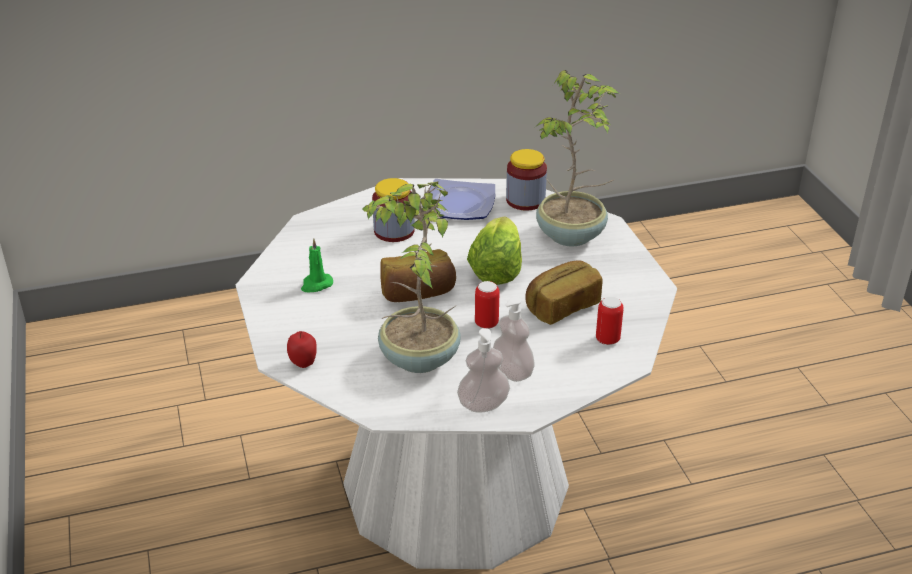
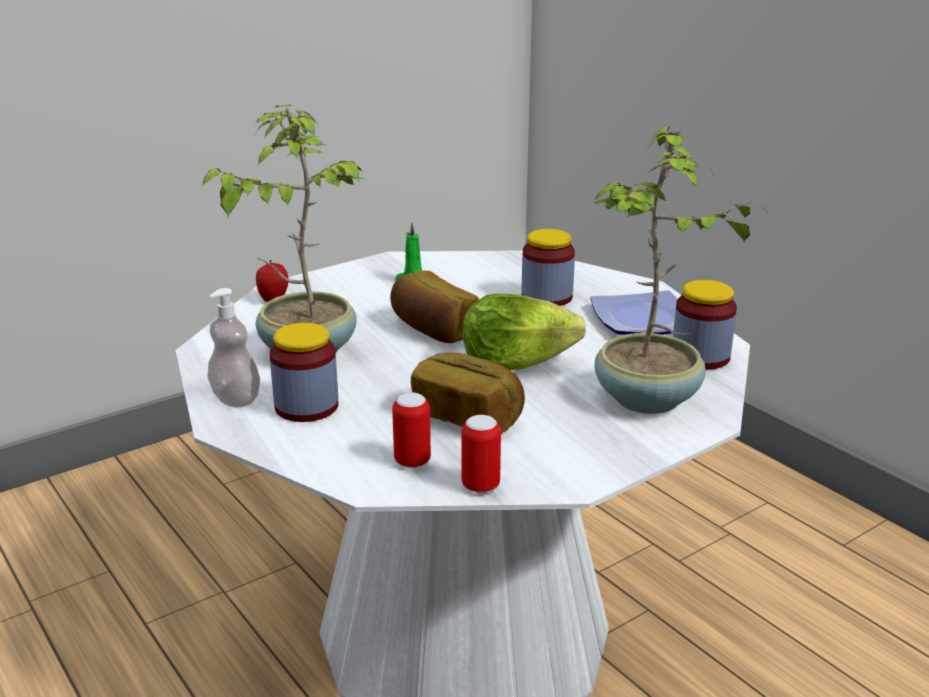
camera: 70 degrees right, 10 degrees down
(486, 323) = (398, 376): can -> can (480, 486)
(512, 372) = (306, 406): soap dispenser -> jar

